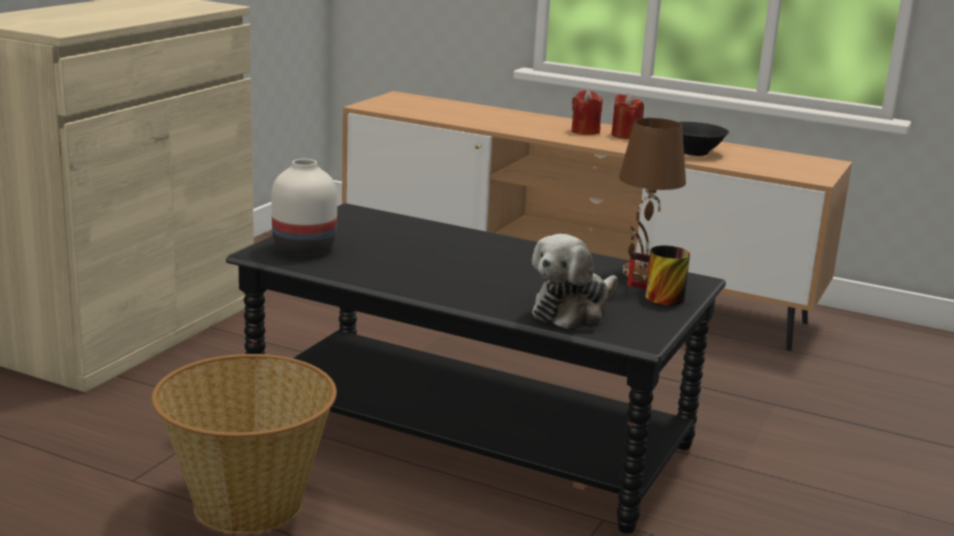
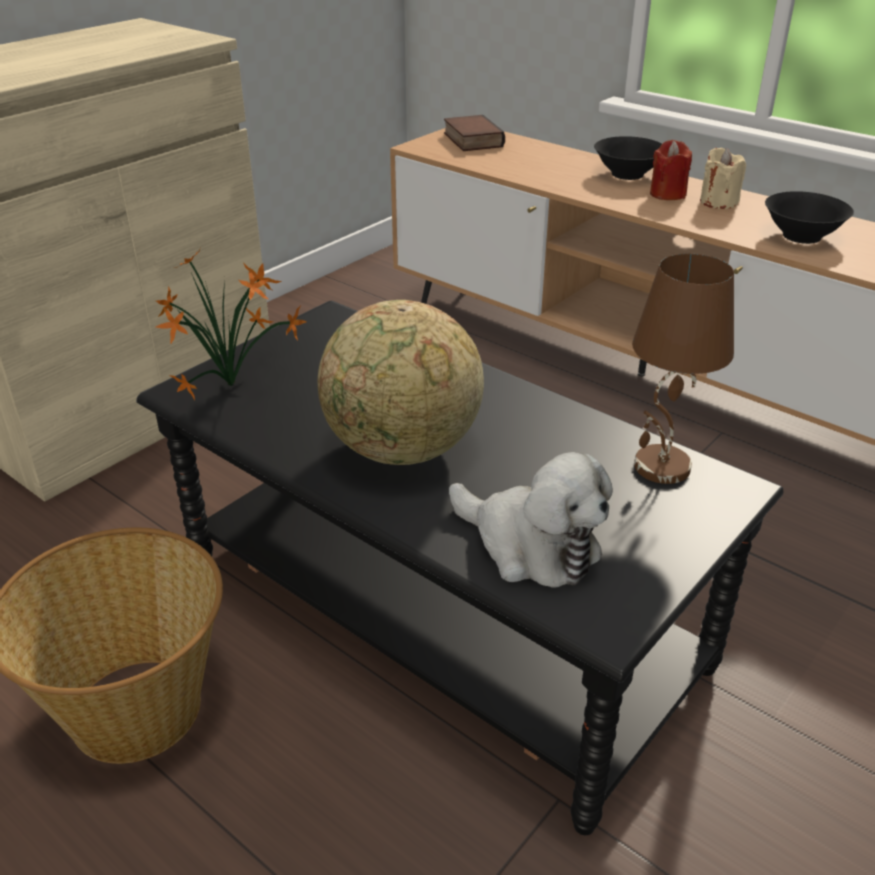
camera: 15 degrees right, 15 degrees up
(303, 248) = (235, 385): white vase -> potted plant
(408, 102) = (471, 140): none -> book
(456, 274) = (402, 450): none -> globe
(548, 121) = (628, 174): none -> black bowl
(572, 310) = (530, 546): plush toy -> plush toy turned 105 degrees counterclockwise
(625, 135) = (718, 202): red candle -> beige candle
(656, 297) = (665, 523): mug -> none

